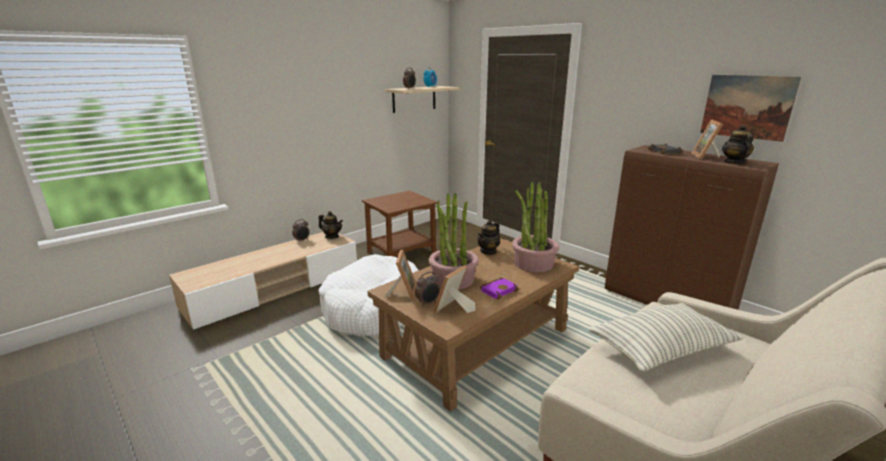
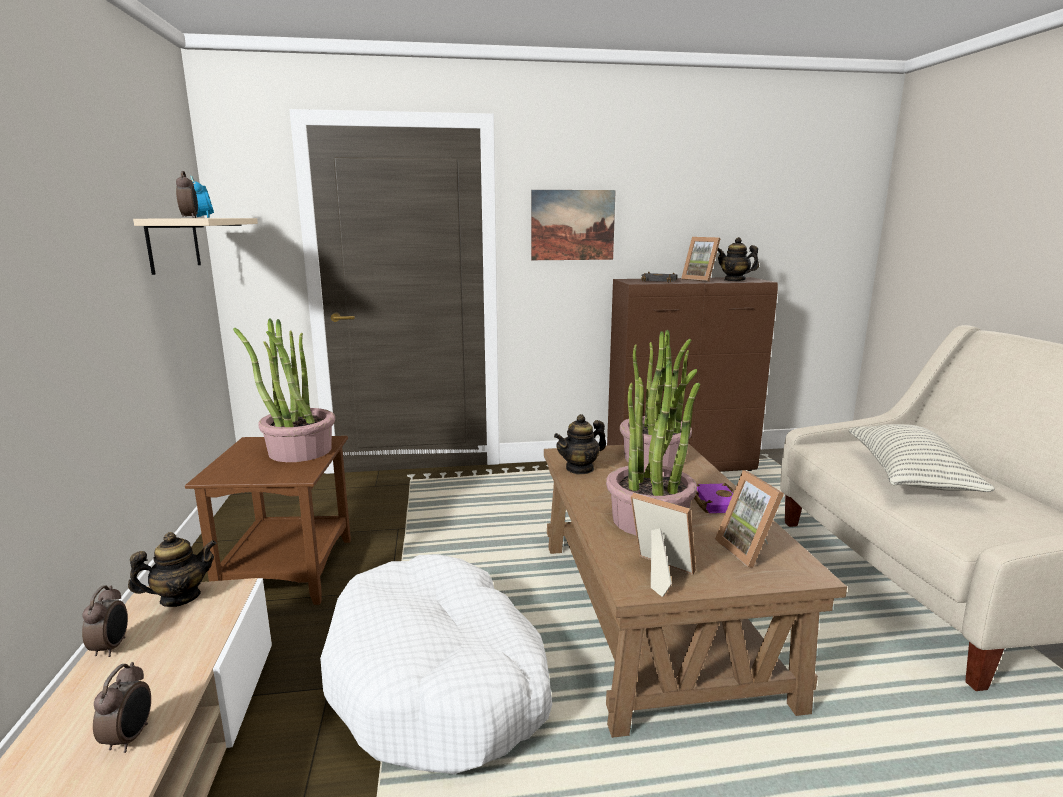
camera: 55 degrees left, 5 degrees down
(410, 201) = (299, 451): none -> potted plant
(428, 303) = (714, 563): alarm clock -> alarm clock (130, 737)
(488, 251) = (580, 468): teapot -> teapot turned 75 degrees clockwise
(747, 107) = (711, 221): picture -> picture (572, 225)

